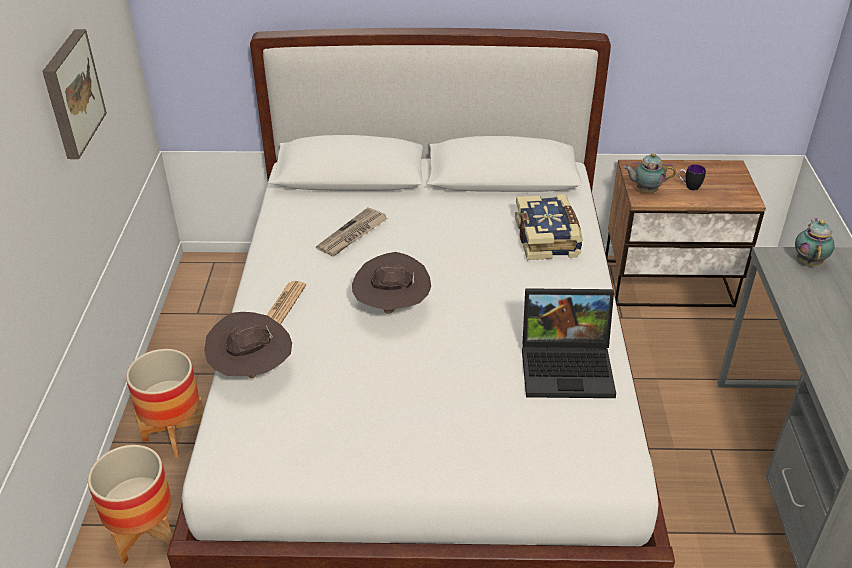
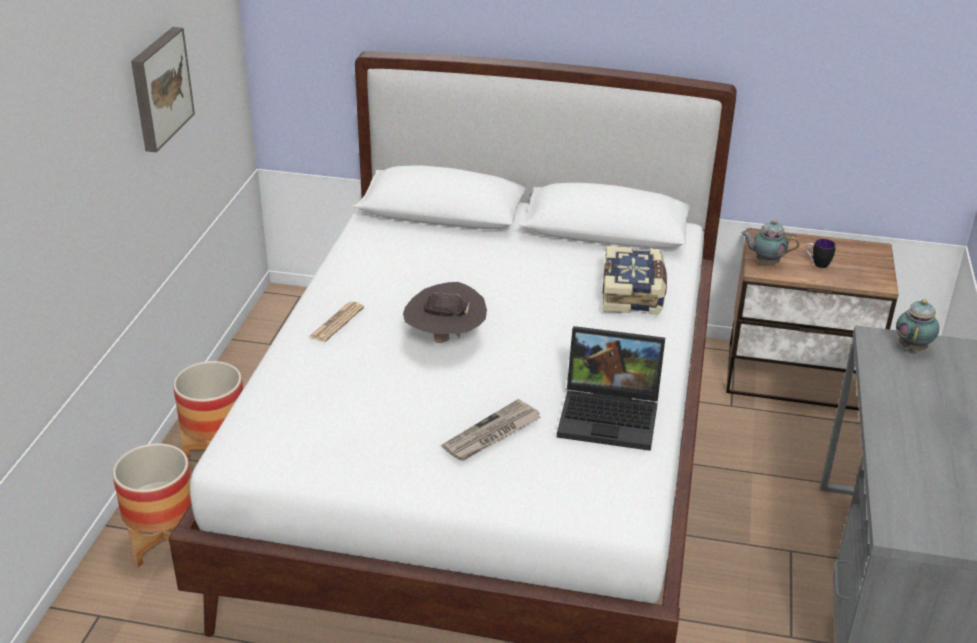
camera: 10 degrees right, 5 degrees down
(252, 371) = (287, 378): brown hat -> none
(352, 235) = (427, 266): newspaper -> newspaper (492, 434)

